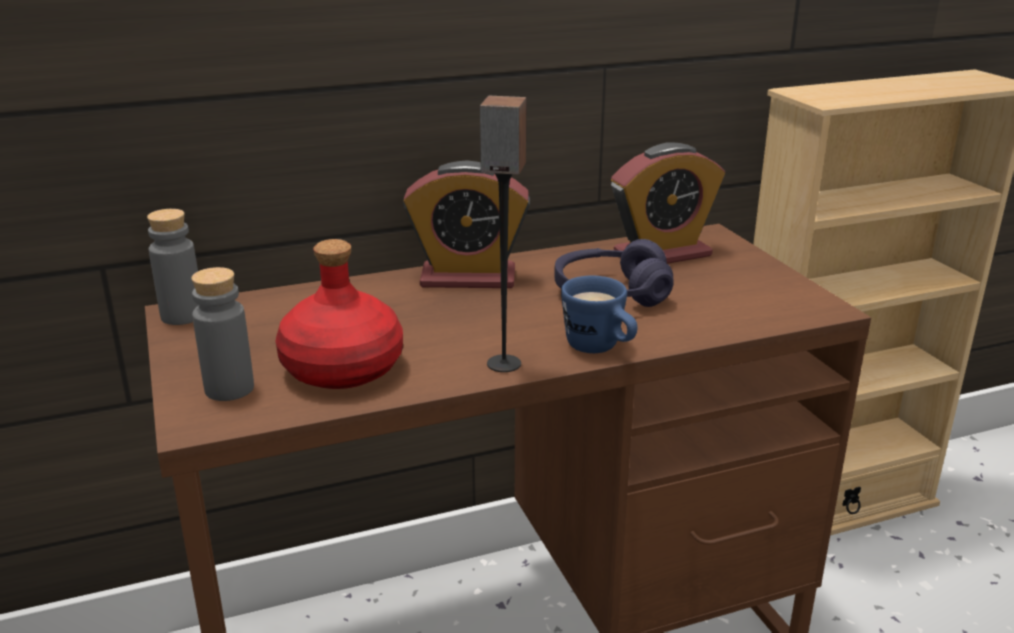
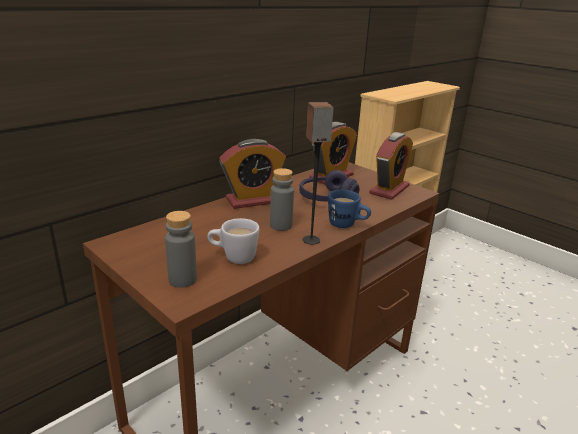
camera: 25 degrees left, 0 degrees up
(182, 316) = (113, 245): grey bottle -> grey bottle (281, 225)
(341, 368) = (233, 257): red bottle -> white mug
(760, 295) = (389, 190): none -> alarm clock

